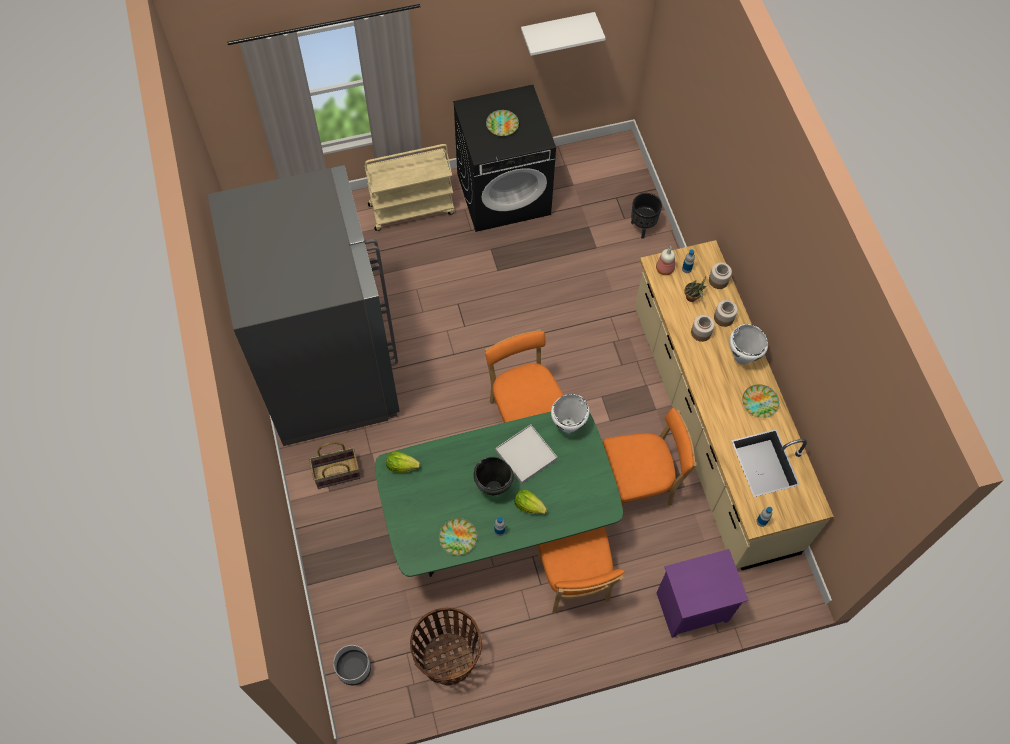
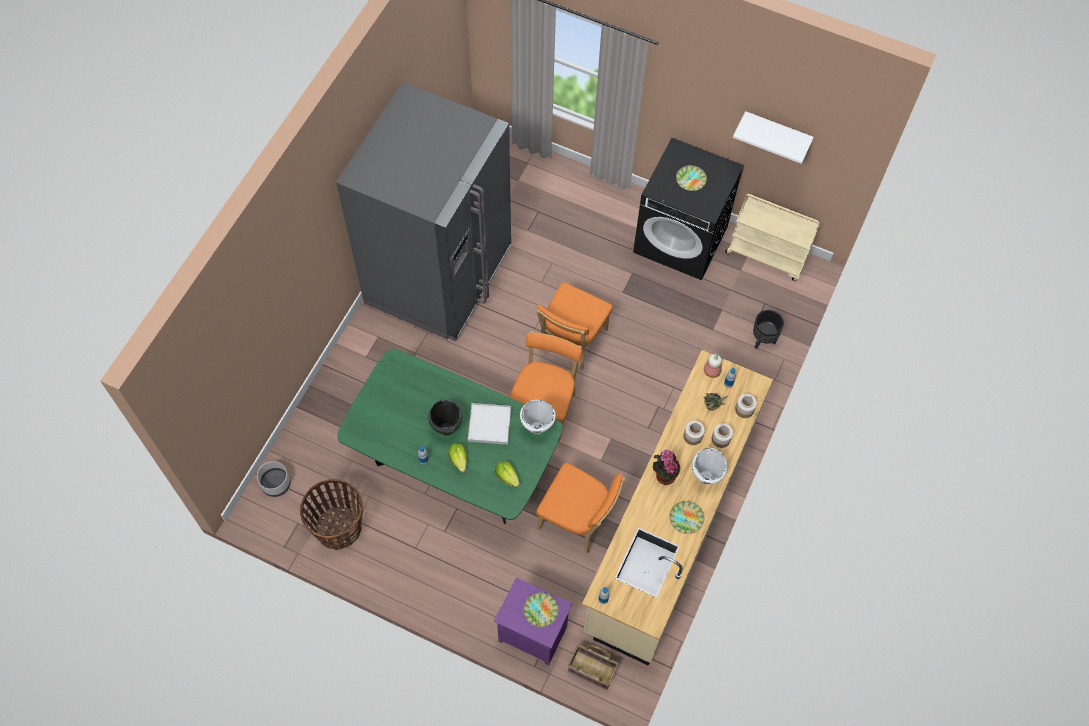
camera: 40 degrees right, 0 degrees up
(337, 474) = (381, 349): basket -> basket (591, 671)
(402, 466) = (402, 367): lettuce -> lettuce (507, 476)
(412, 208) = (603, 203): beige cart -> beige cart (767, 255)
(458, 538) = (392, 442): plate -> plate (540, 610)
(574, 581) = (469, 548): orange chair -> orange chair (571, 342)
(709, 381) = (664, 475): none -> potted plant

